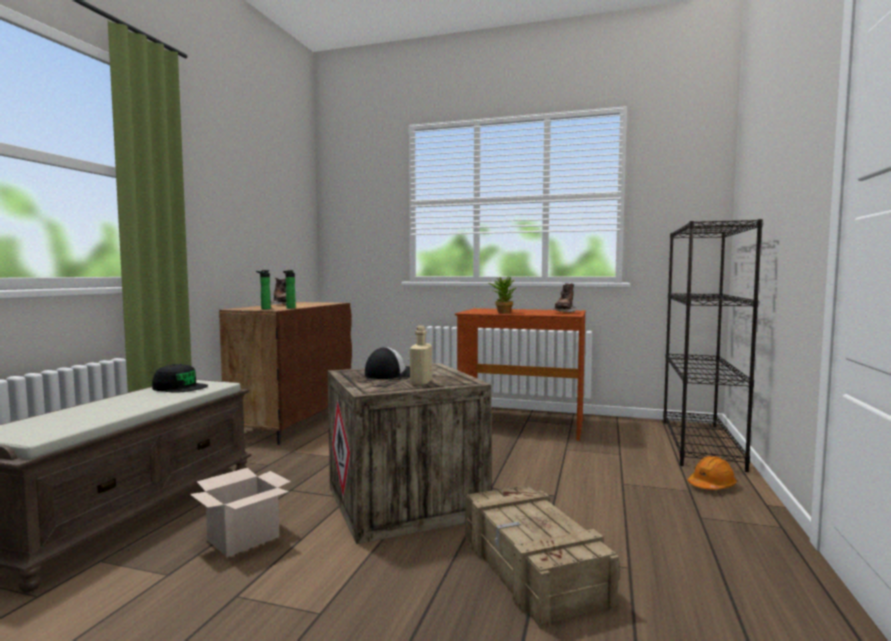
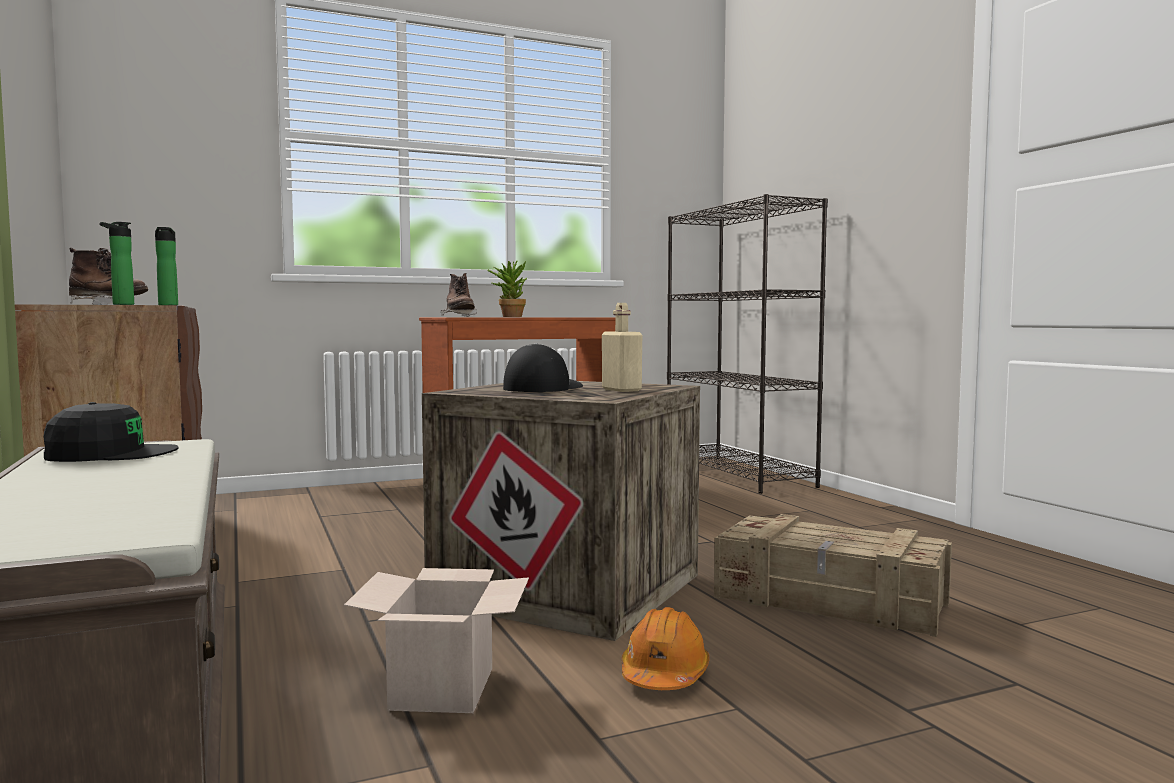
camera: 40 degrees left, 0 degrees up
(564, 312) = (579, 317): brown boot -> brown boot (460, 317)
(711, 486) = (817, 503): orange hard hat -> orange hard hat (664, 675)

